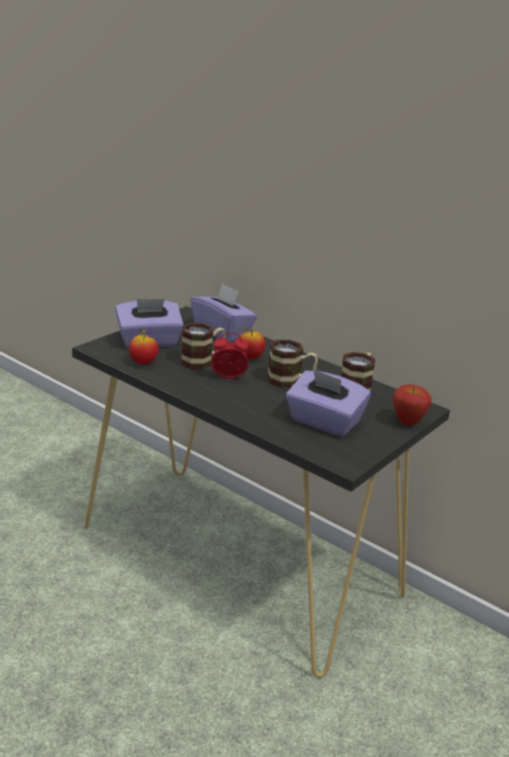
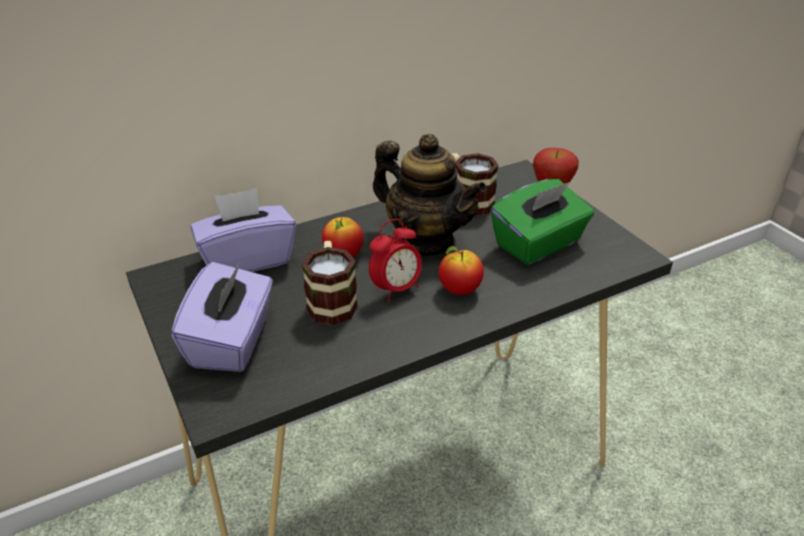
camera: 65 degrees left, 10 degrees up
(143, 362) = (305, 364): apple -> apple (459, 290)
(228, 378) = (396, 289): alarm clock -> alarm clock turned 150 degrees counterclockwise
(290, 381) = (425, 240): mug -> teapot
(324, 422) = (539, 244): purple tissue box -> green tissue box

